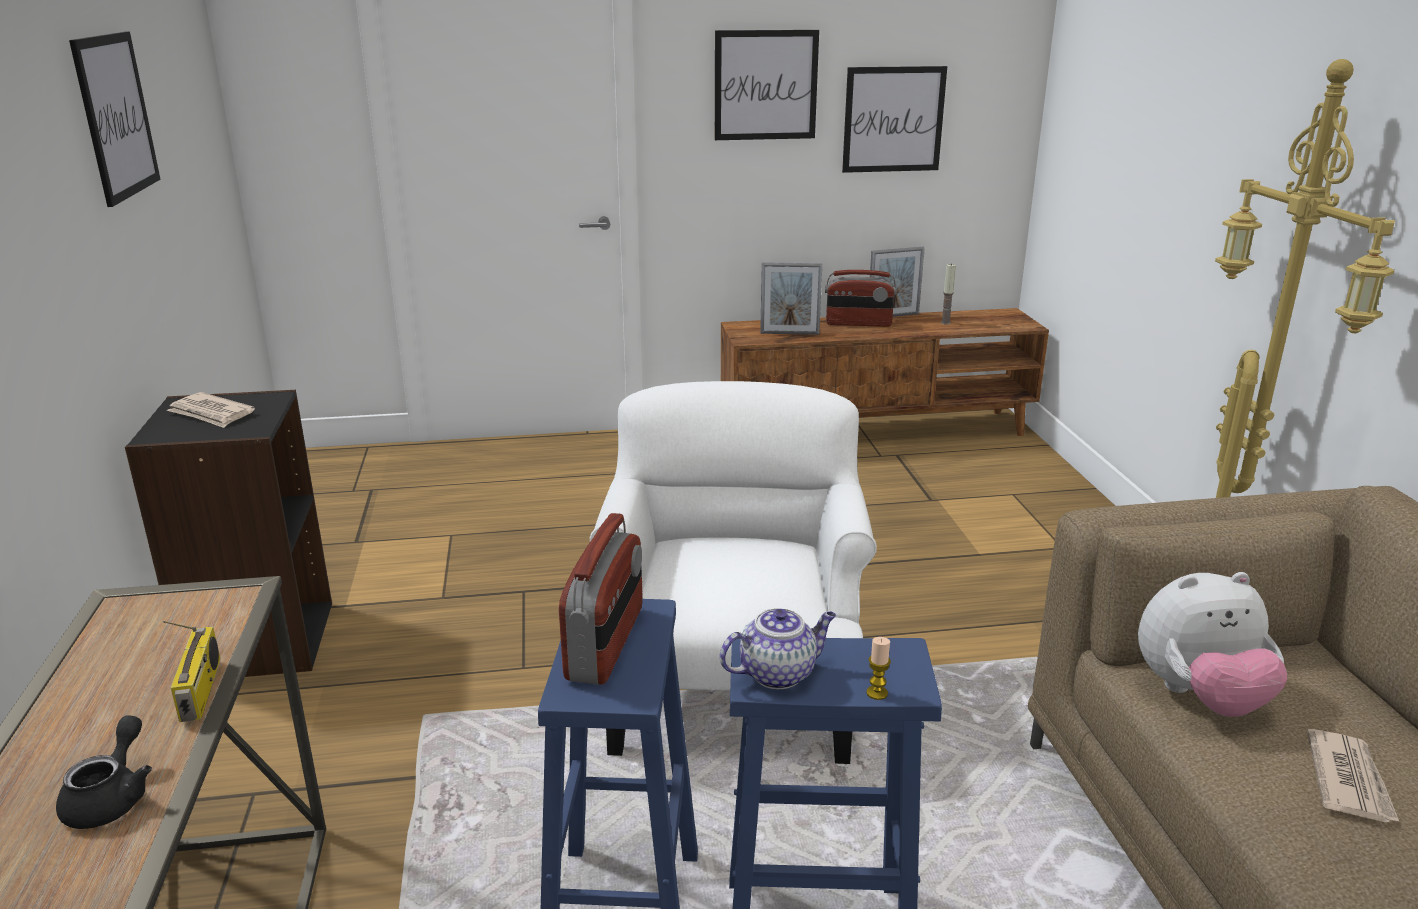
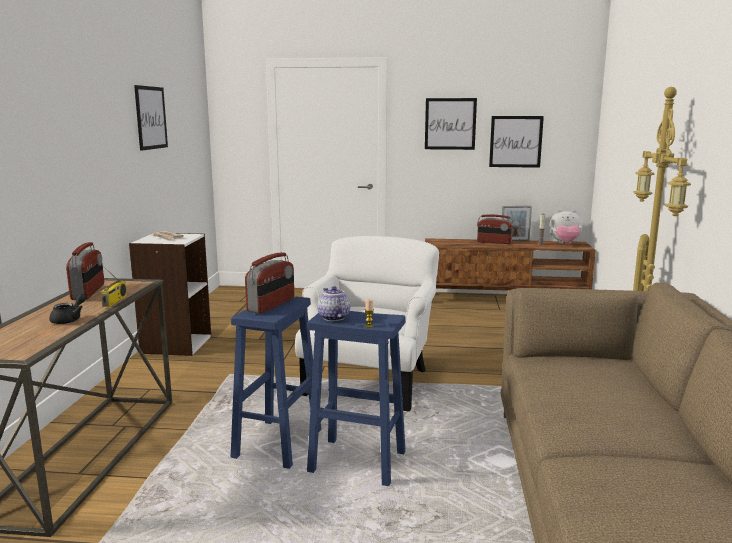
camera: 15 degrees right, 10 degrees down
(107, 659) = (88, 292): none -> radio
(259, 640) = (176, 344): black bookcase -> white bookcase
(778, 673) = (333, 317): teapot -> teapot turned 105 degrees counterclockwise
(789, 333) = (455, 243): picture frame -> none
(1199, 697) = (549, 368): plush toy -> plush toy (565, 244)
(1348, 779) = (597, 396): newspaper -> none

